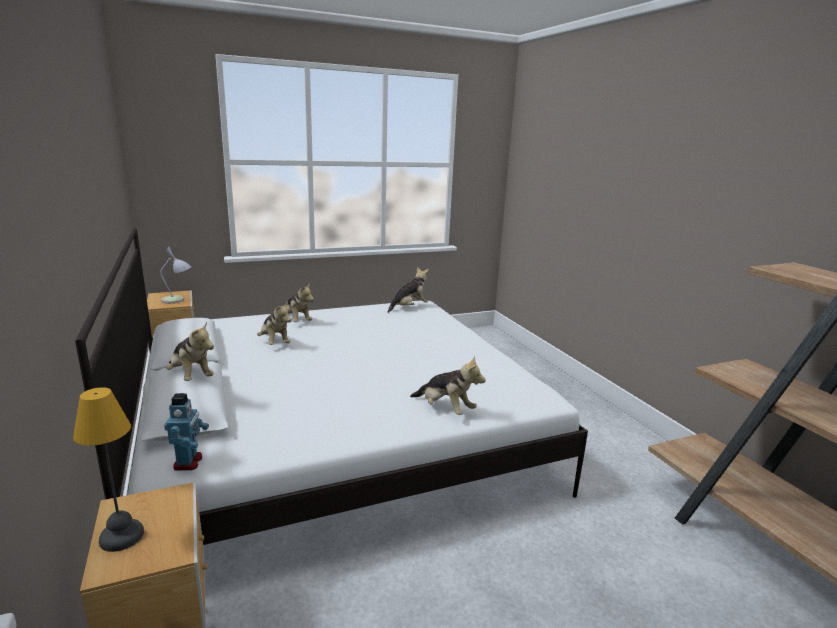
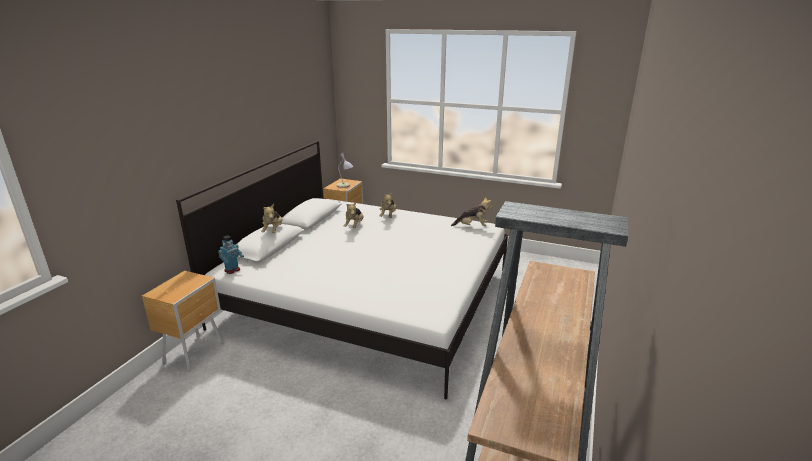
camera: 45 degrees right, 5 degrees up
(122, 537) = (171, 285): table lamp -> none
(445, 409) = (365, 295): plush toy -> none

